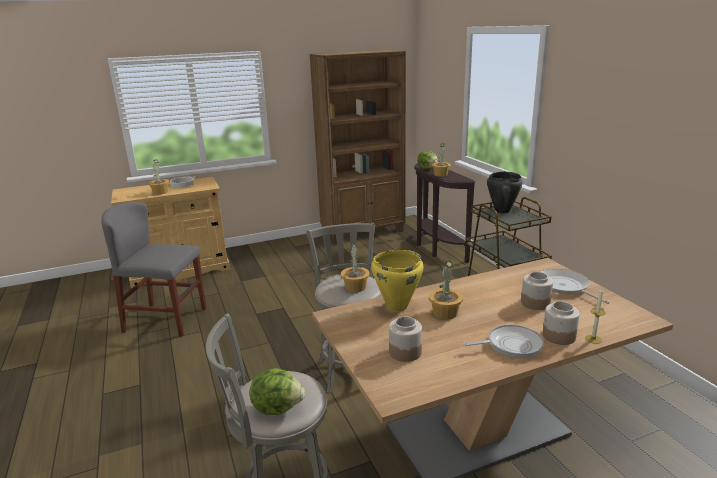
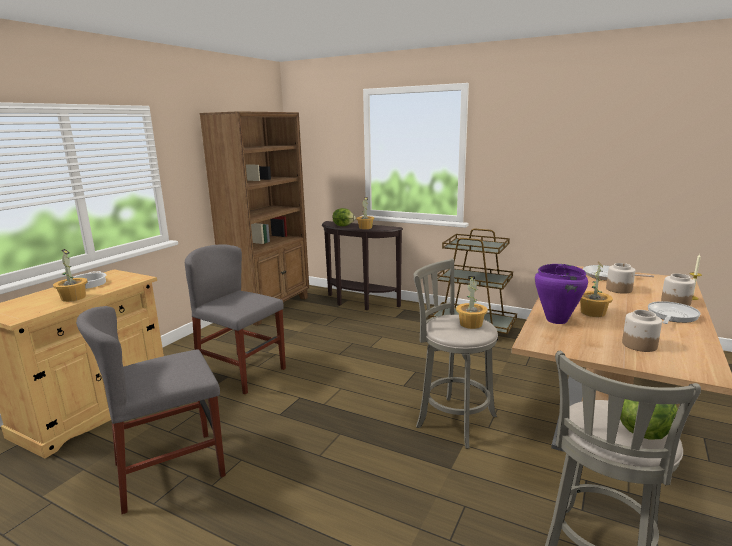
camera: 40 degrees left, 5 degrees down
(276, 276) = (242, 372): none -> grey chair
(396, 306) = (556, 320): yellow cooking pot -> purple cooking pot
(501, 211) = (463, 243): black cooking pot -> none

